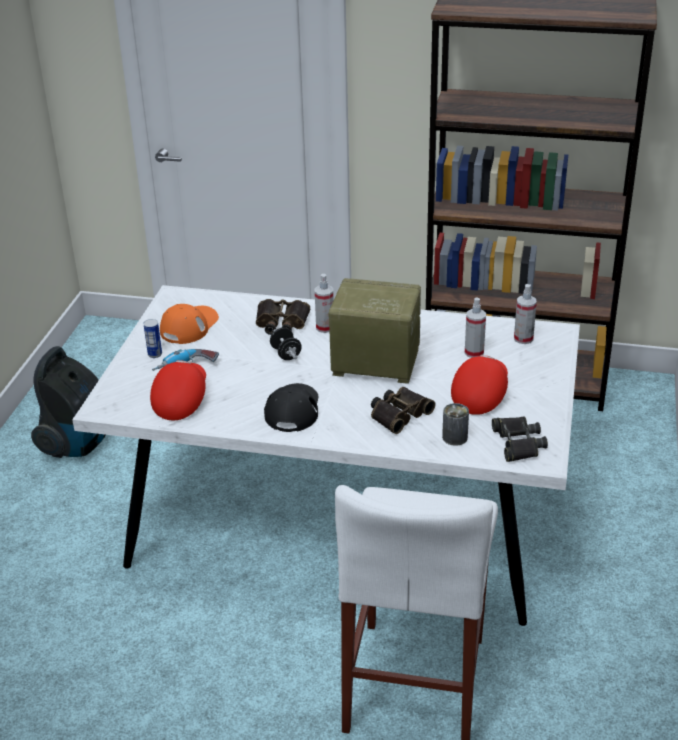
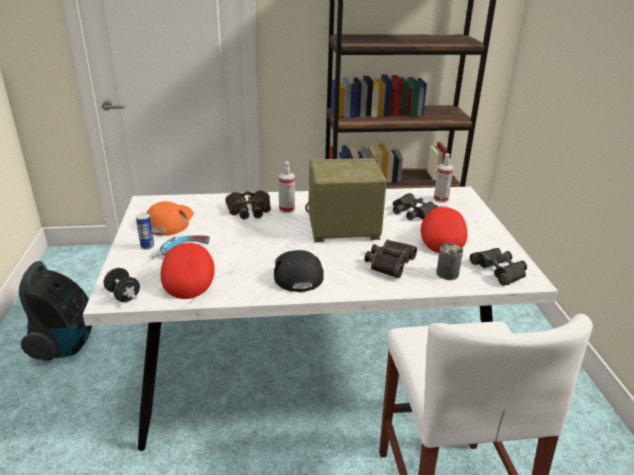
camera: 20 degrees left, 5 degrees down
(286, 354) = (266, 231): black dumbbell -> black dumbbell (123, 295)
(474, 352) = (413, 212): spray bottle -> black binoculars

